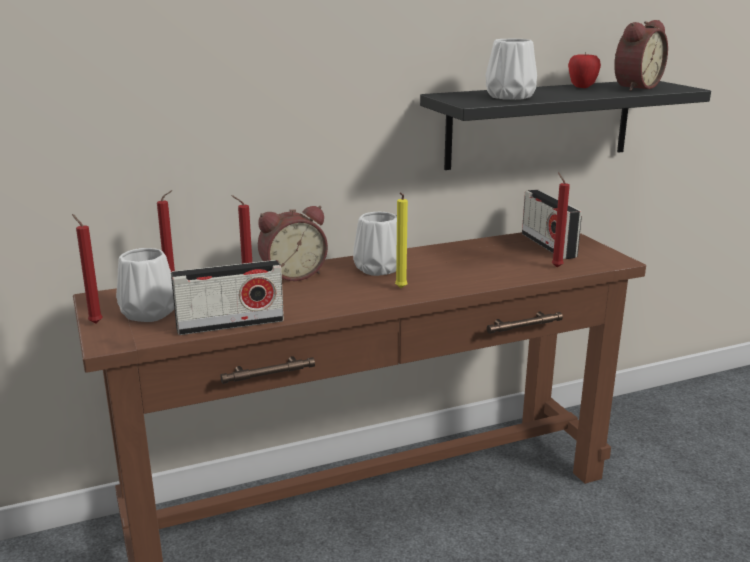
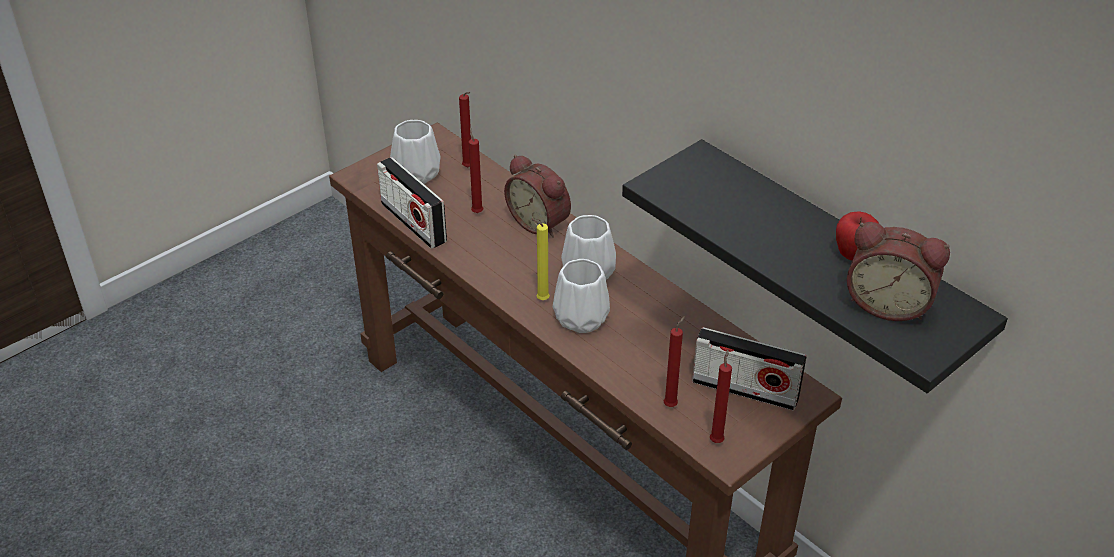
camera: 70 degrees right, 20 degrees up
(94, 323) = (387, 155): red candle -> red candle (716, 439)
(510, 96) = (724, 206): white vase -> white vase (582, 318)
(548, 245) = (745, 389): radio -> radio turned 120 degrees counterclockwise

